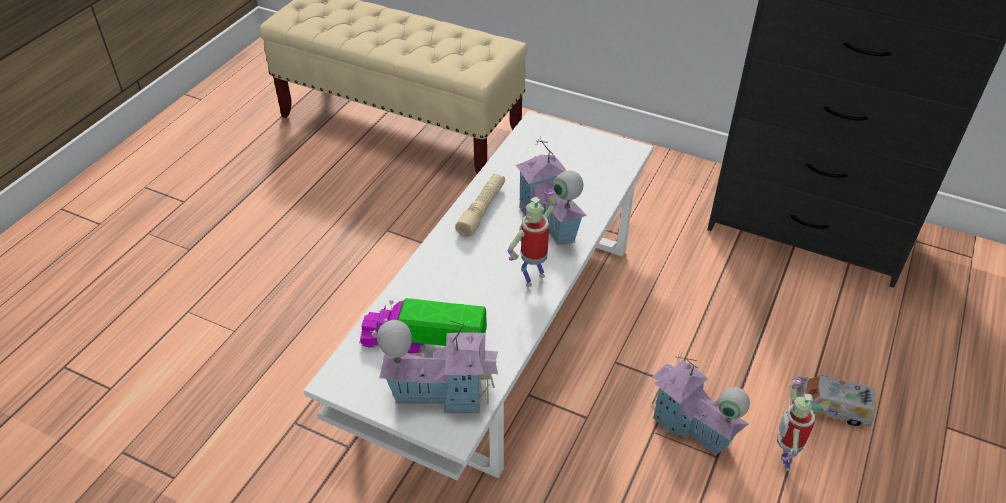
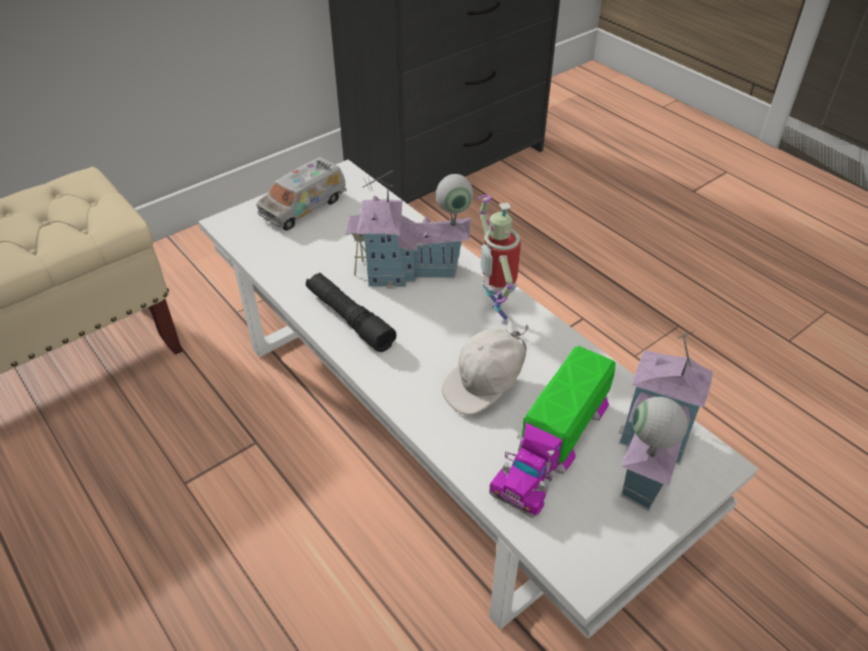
camera: 65 degrees left, 0 degrees up
(460, 293) = (486, 386): none -> white cap
(482, 210) = (349, 319): beige flashlight -> black flashlight
(690, 427) = (639, 328): toy house -> none
(782, 459) = (695, 287): toy robot -> none
(829, 407) = (651, 238): toy truck -> toy truck (303, 207)

